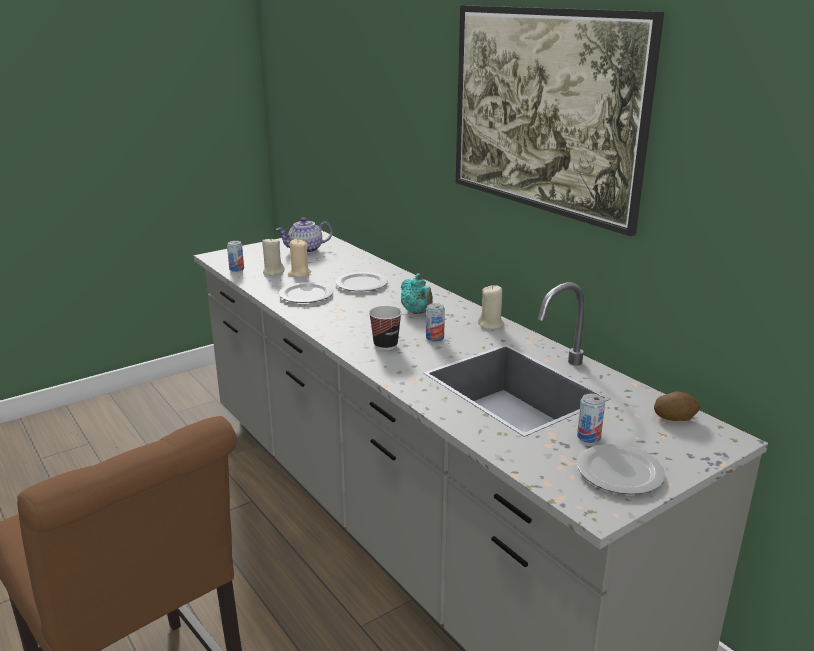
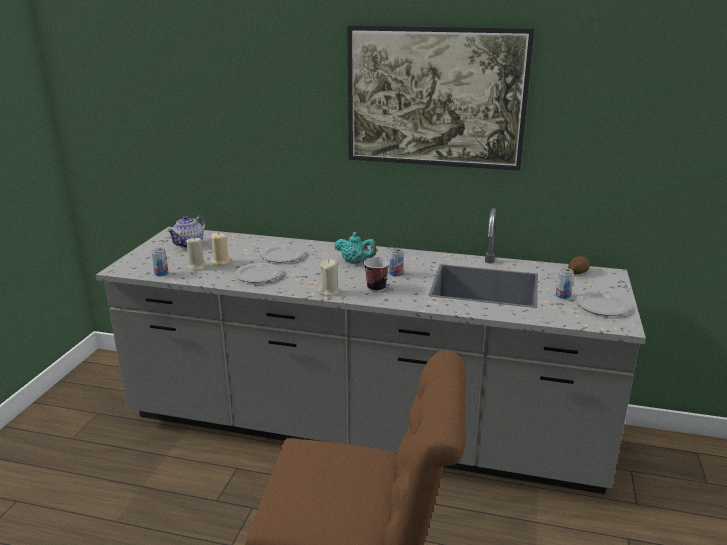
camera: 40 degrees left, 0 degrees up
(491, 324) = (411, 255): beige candle -> beige candle (329, 292)

